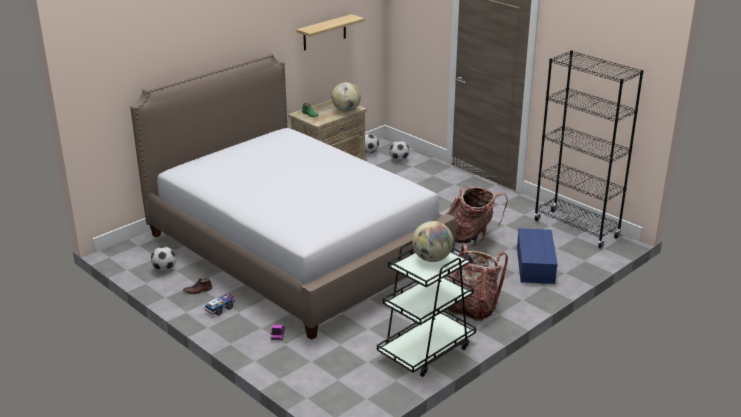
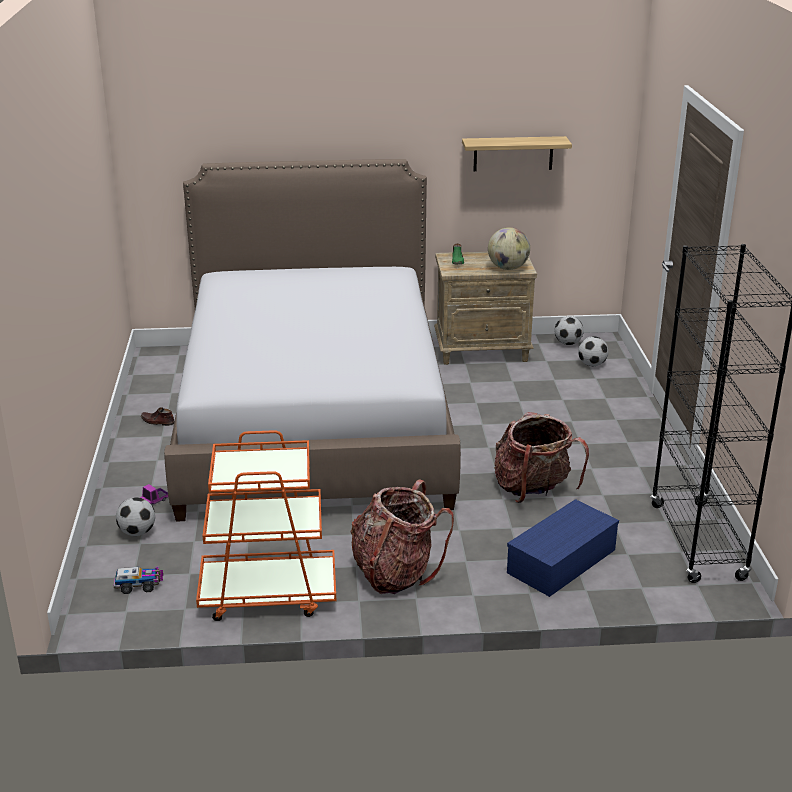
camera: 40 degrees right, 0 degrees up
(164, 269) = (163, 387): football -> football (137, 532)
(220, 308) = (148, 449): toy truck -> toy truck (139, 585)
(426, 350) = (267, 594): black cart -> orange cart
(432, 259) = (272, 464): globe -> none

